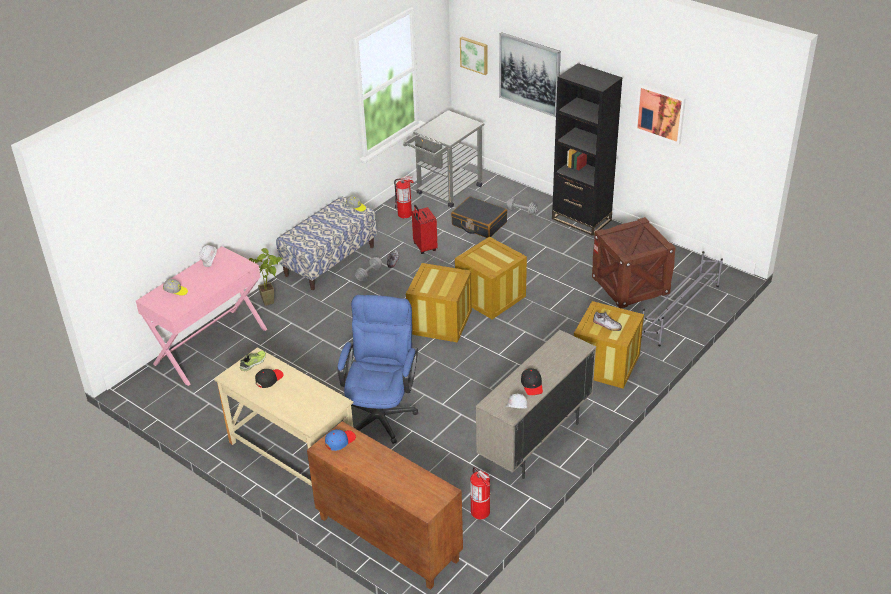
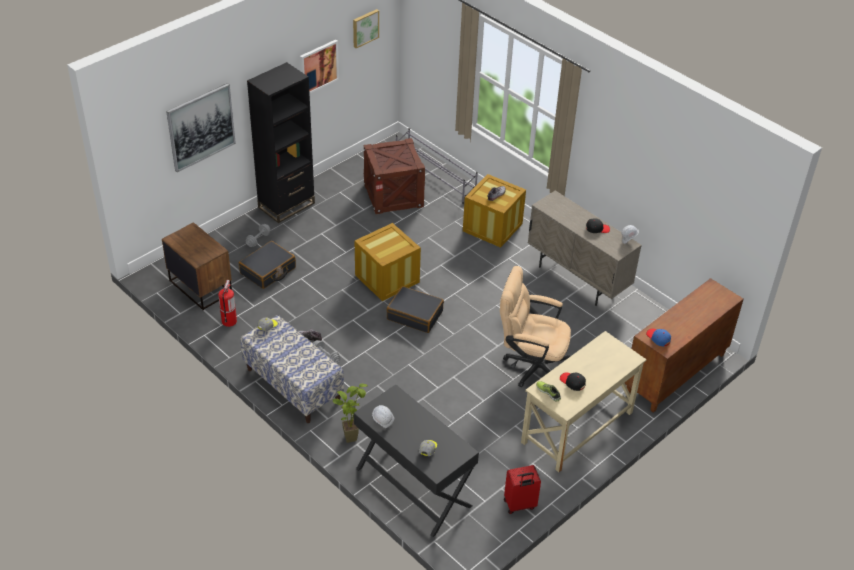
camera: 85 degrees left, 5 degrees up
(210, 346) = (412, 487): pink desk -> black desk
(381, 412) = (530, 365): blue office chair -> beige office chair
(424, 247) = (294, 313): red suitcase -> red suitcase (519, 505)
(440, 322) = (415, 315): crate -> black suitcase
(446, 192) = (201, 287): grey cart -> brown nightstand
(474, 55) = (140, 155): picture -> picture (365, 28)
(480, 512) = (649, 319): fire extinguisher -> none

